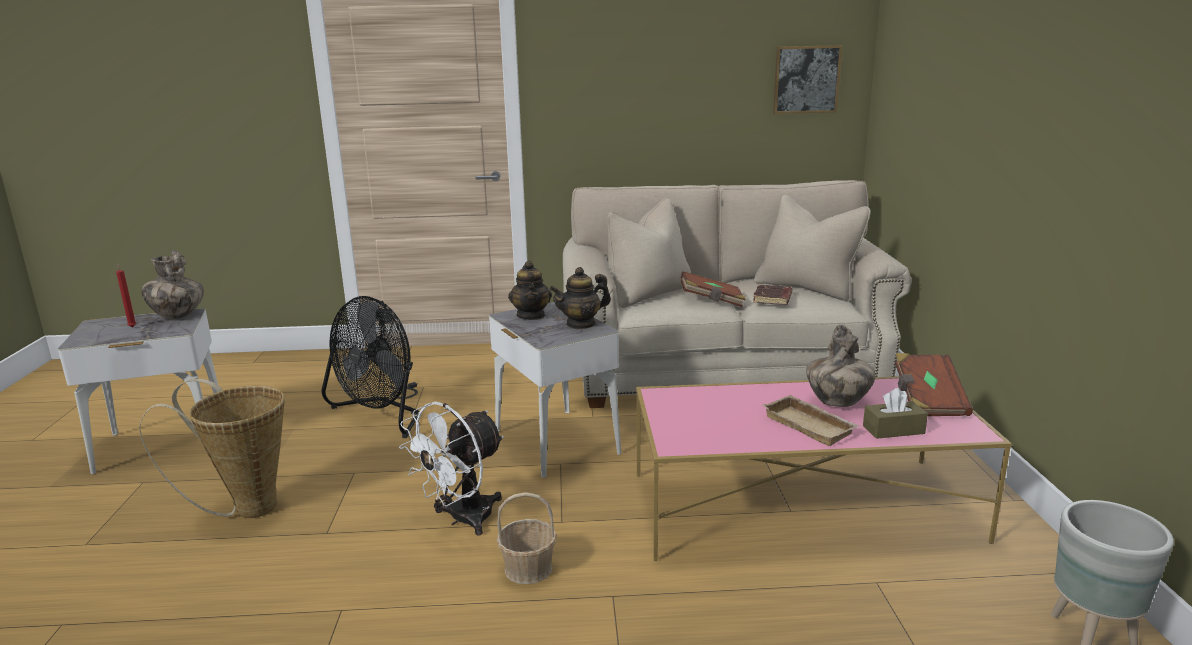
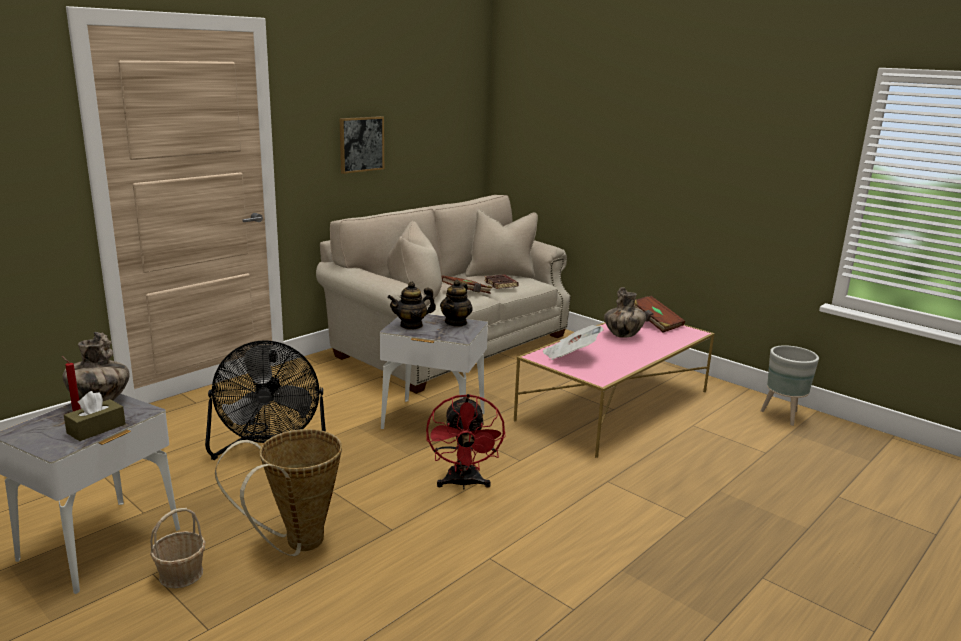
camera: 45 degrees left, 0 degrees up
(462, 520) = (463, 484): white fan -> red fan
(528, 569) = (547, 489): basket -> basket (181, 574)
(531, 315) = (411, 325): teapot -> teapot turned 120 degrees clockwise
(702, 406) = (570, 356): none -> newspaper
(806, 79) = (456, 123): picture -> picture (361, 144)
(811, 425) = (634, 350): beige tray -> none
(893, 430) = (667, 341): brown tissue box -> brown tissue box (96, 429)

